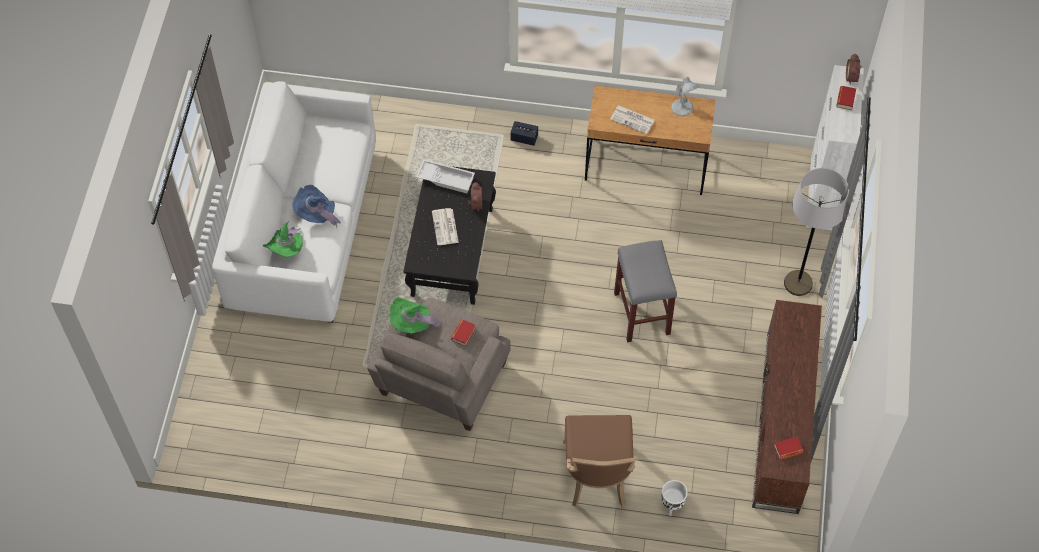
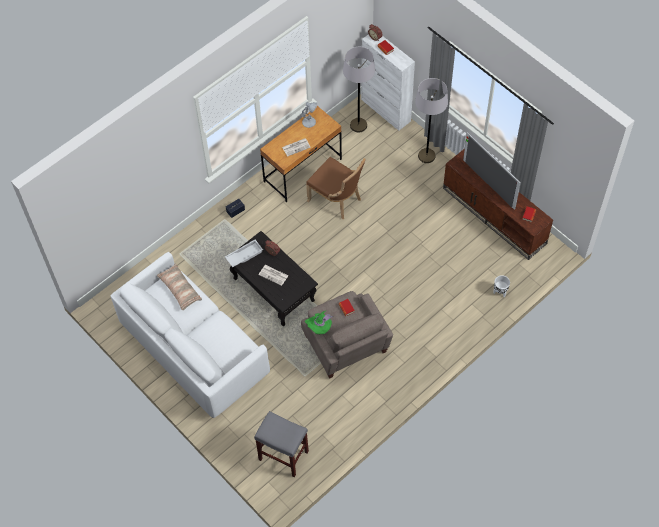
camera: 50 degrees left, 0 degrees up
(286, 249) = (221, 356): green hat -> none
(316, 214) = (212, 328): blue hat -> none
(340, 146) = (179, 289): none -> pillow
(597, 476) = (458, 313): brown chair -> brown chair (337, 200)
(642, 314) = (386, 231): grey stool -> grey stool (284, 455)
(769, 178) = (358, 125): none -> grey floor lamp
(791, 370) = (488, 184): none -> television

